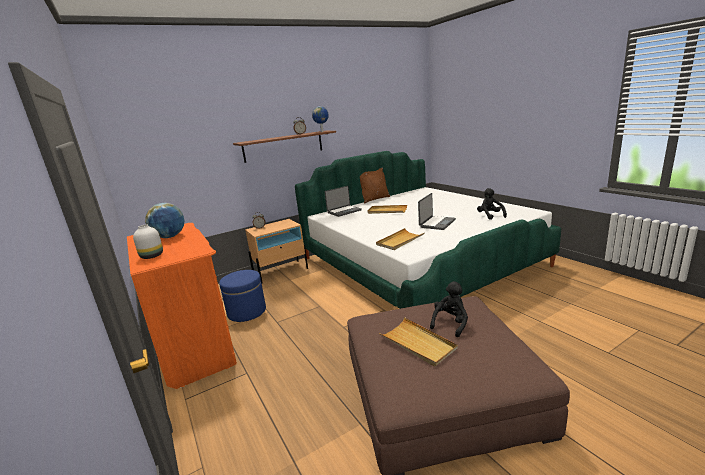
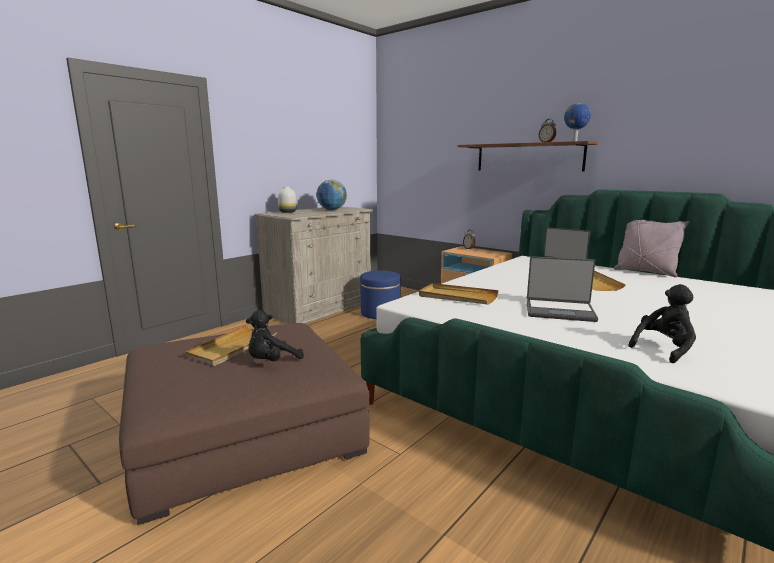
camera: 70 degrees right, 5 degrees down
(195, 346) = (320, 308): orange dresser -> beige dresser
(375, 199) = (645, 272): brown pillow -> purple pillow
(450, 323) = (272, 362): black plush toy -> black plush toy turned 120 degrees clockwise

